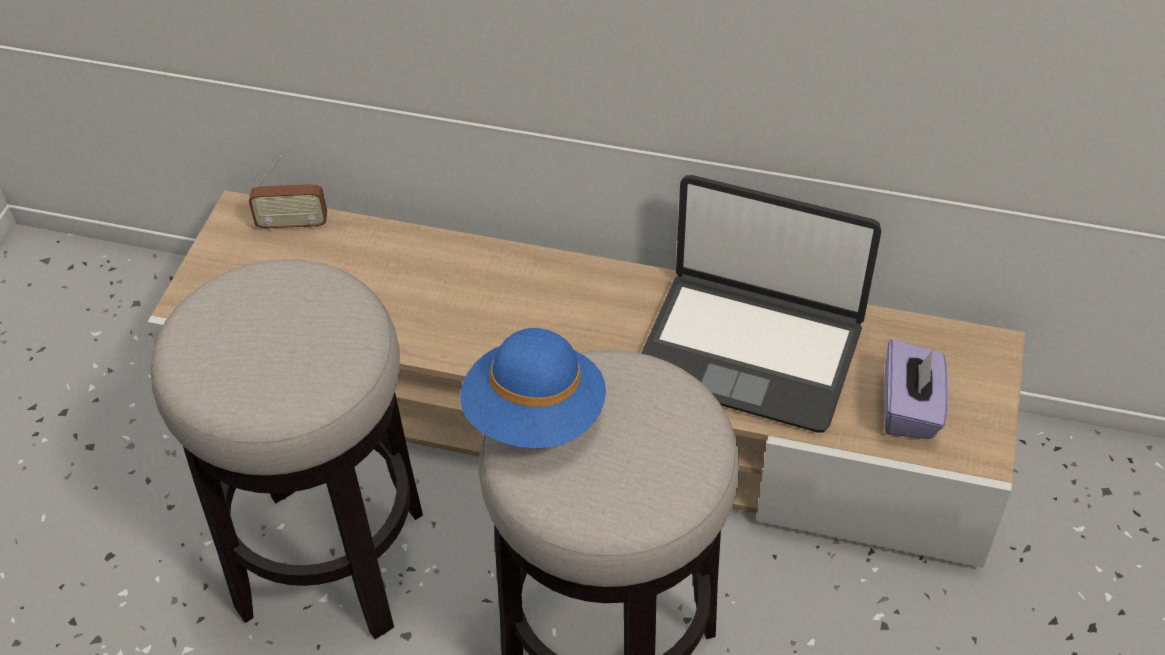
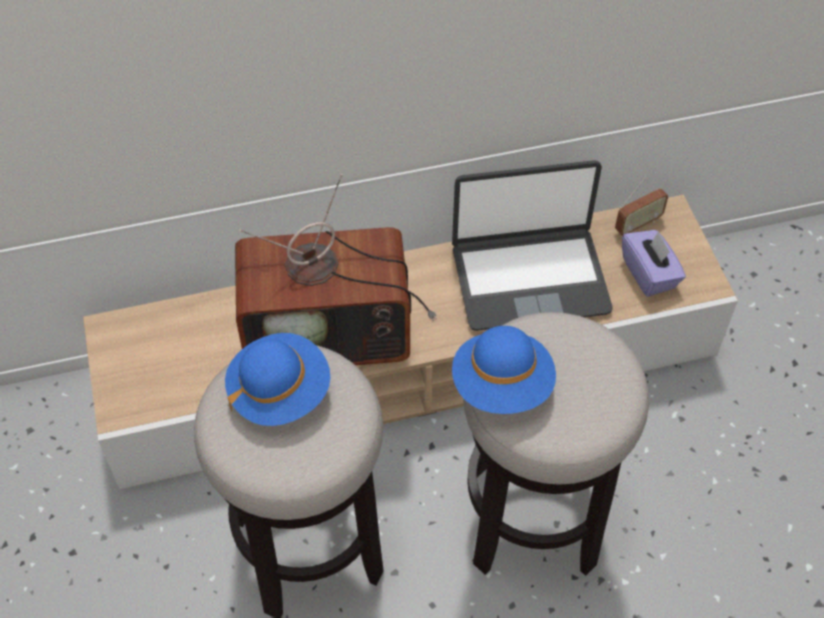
camera: 30 degrees left, 5 degrees up
(278, 312) = (279, 392): none -> blue hat
(293, 225) = (156, 321): radio -> radio (637, 224)
(474, 313) = (332, 330): none -> television

